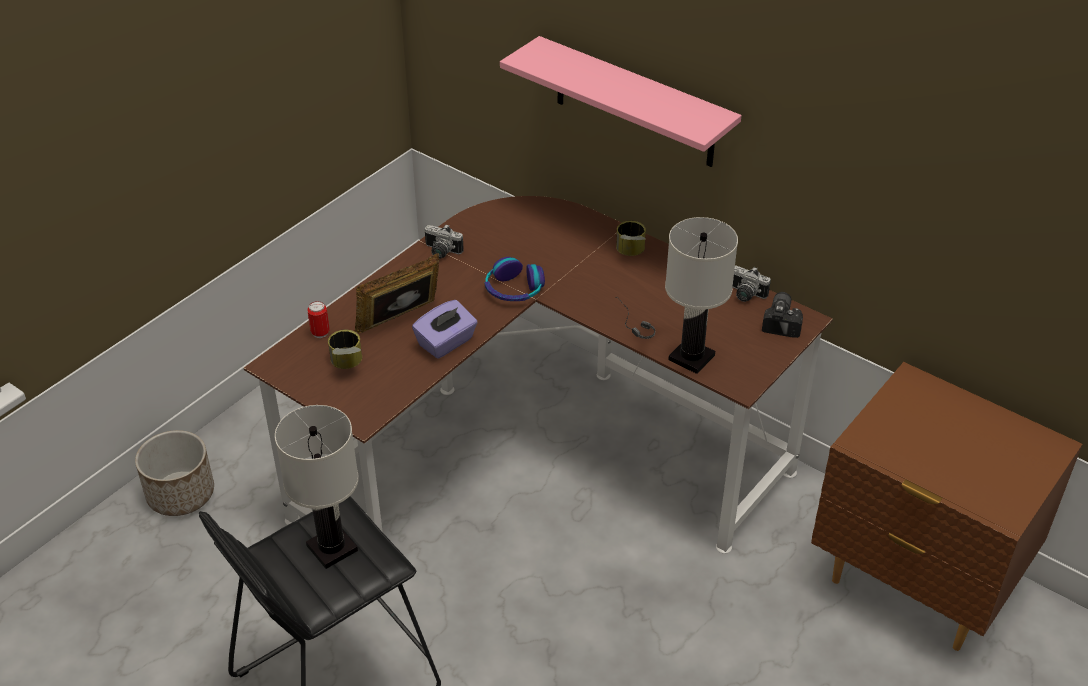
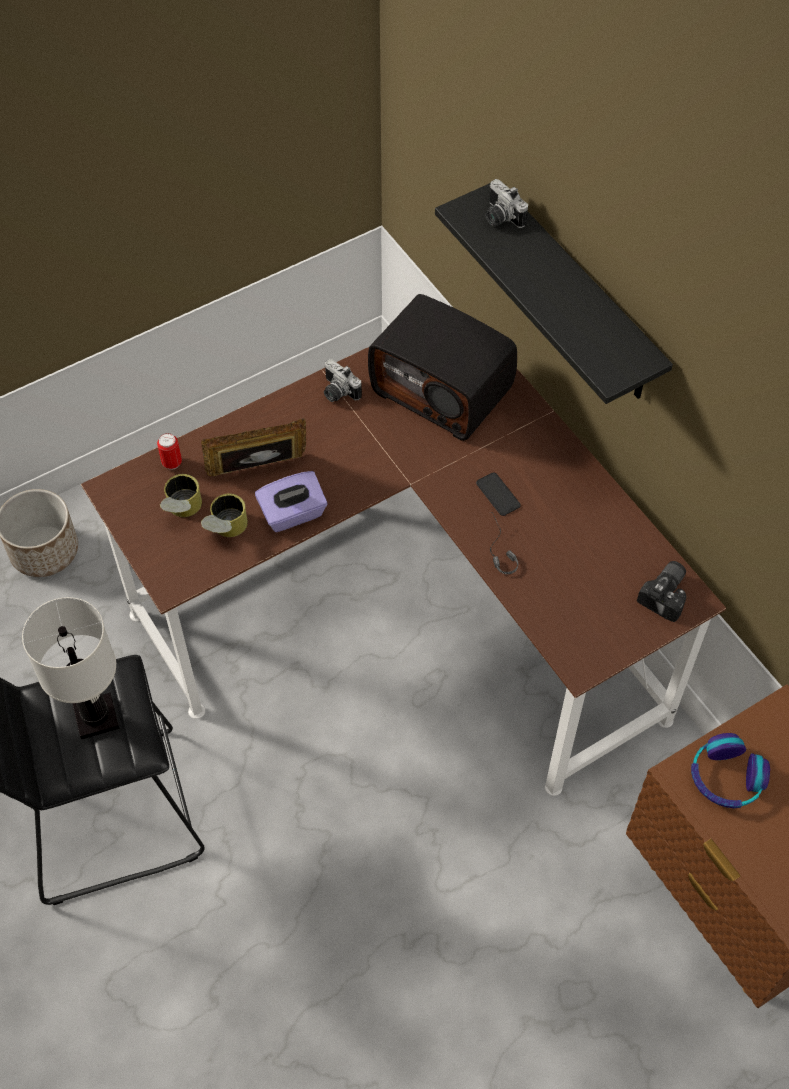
camera: 20 degrees right, 15 degrees up
(514, 289) = (392, 465): headphones -> headphones (726, 778)
(529, 231) = (443, 390): none -> radio
(611, 289) = (498, 494): none -> phone
(630, 252) = (540, 451): can -> can (225, 531)
(634, 103) = (576, 296): pink shelf -> black shelf
(691, 358) = (542, 613): white table lamp -> none
(744, 295) = (641, 546): camera -> camera (500, 217)

